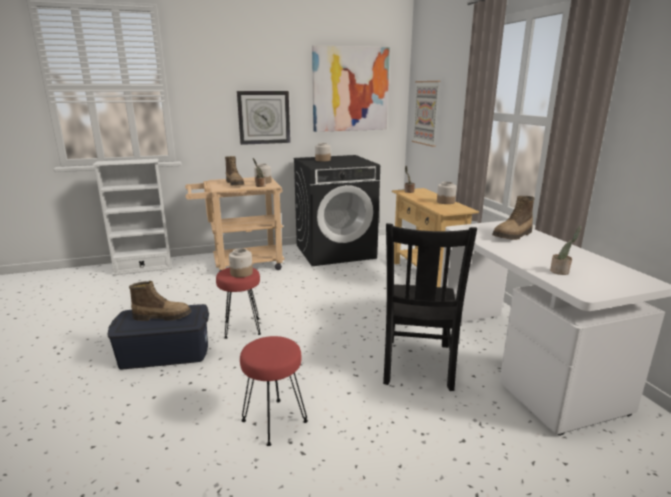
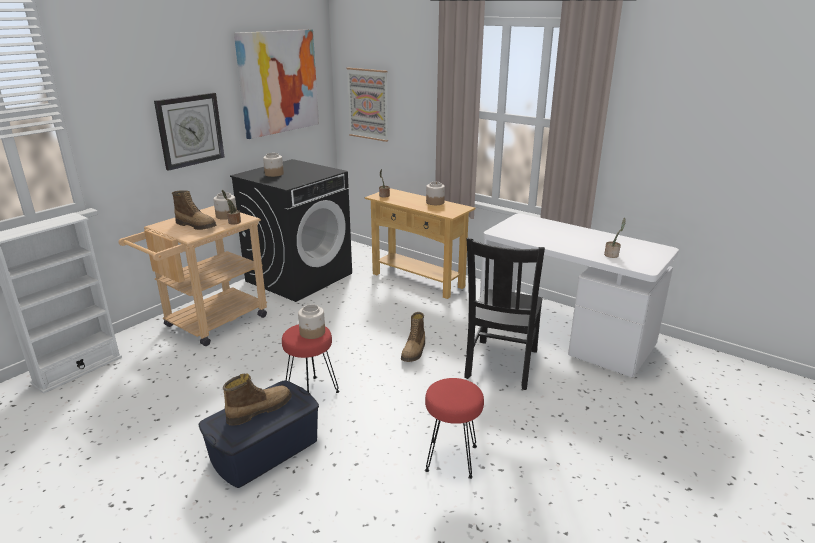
camera: 35 degrees left, 5 degrees up
(417, 365) = (501, 365): black chair -> black chair turned 45 degrees clockwise
(513, 236) = (542, 229): boot -> boot (414, 351)

